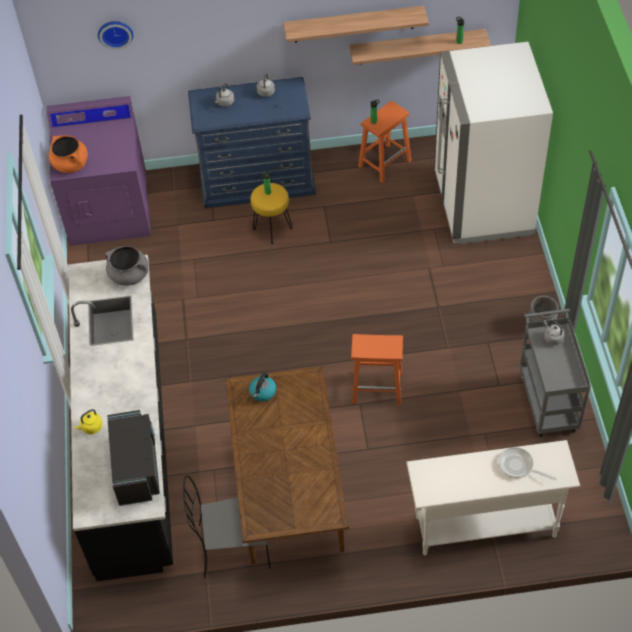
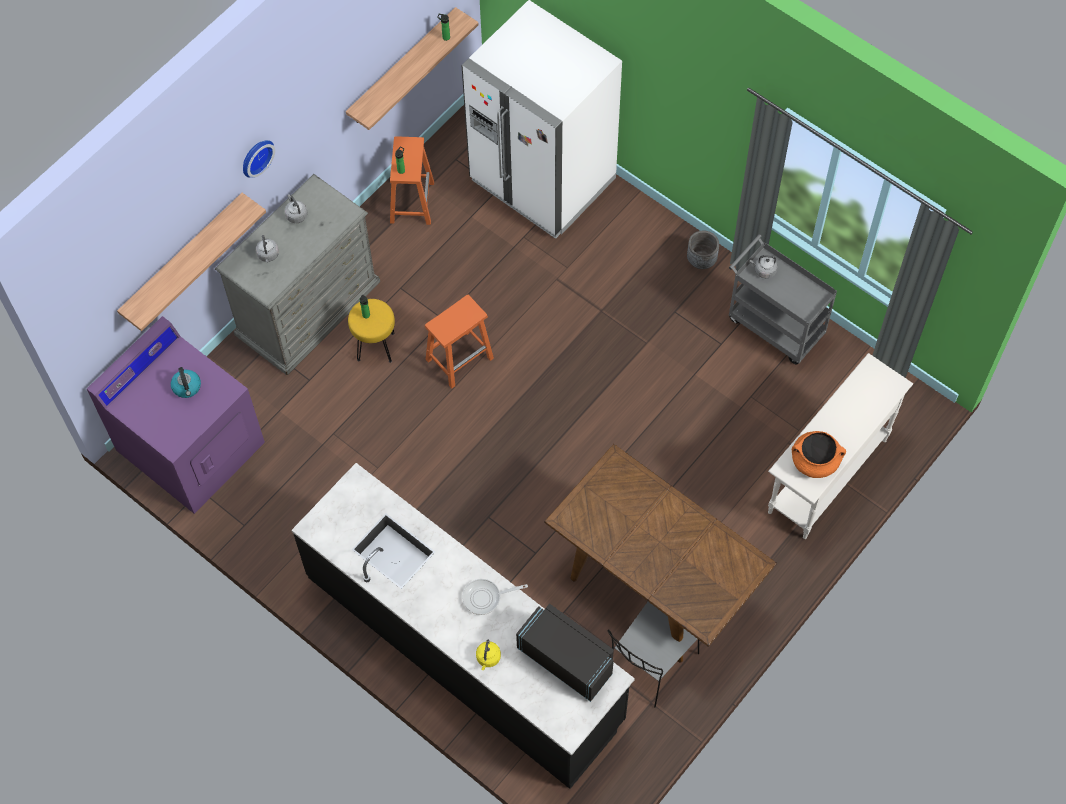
camera: 45 degrees left, 10 degrees up
(71, 164) = (174, 430): orange cooking pot -> orange cooking pot (815, 461)
(115, 33) = (138, 263): wall clock -> wall clock (255, 156)
(129, 275) = (362, 495): grey cooking pot -> none
(258, 180) = (308, 307): blue dresser -> grey dresser
(263, 392) = (589, 507): kettle -> kettle (187, 387)
(354, 24) = (346, 88): shelf -> shelf (183, 259)
(378, 388) = (626, 425): orange stool -> orange stool (460, 358)
(519, 466) = (855, 404): frying pan -> frying pan (485, 597)

